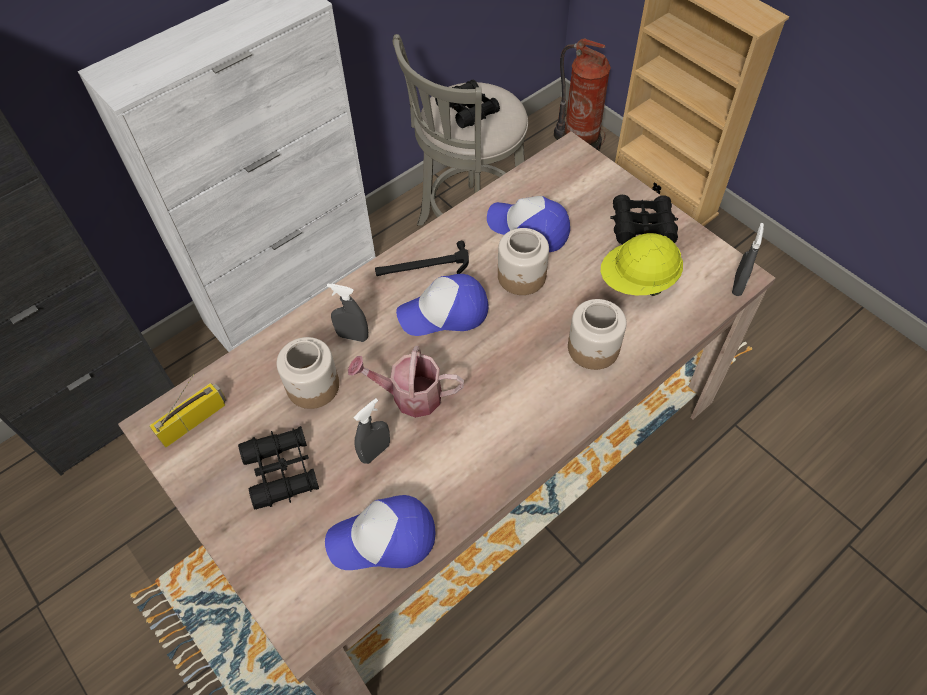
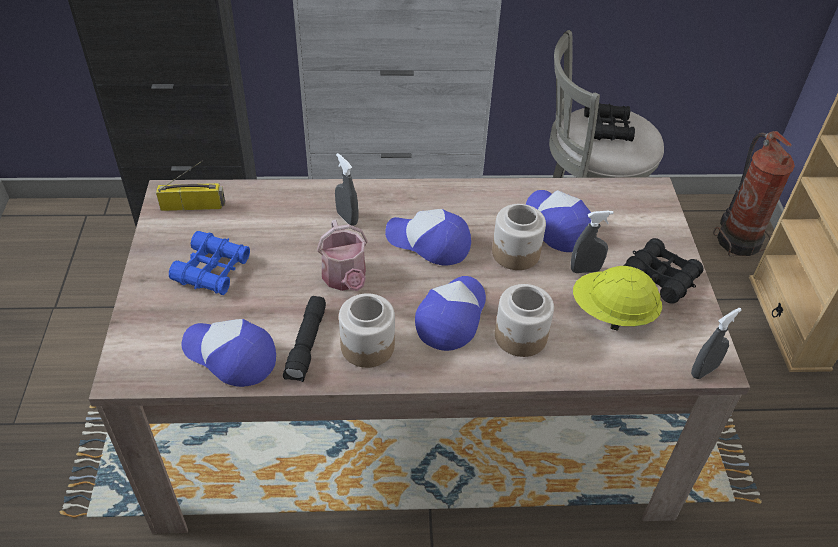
camera: 35 degrees right, 10 degrees down
(281, 471) = (212, 270): black binoculars -> blue binoculars
(314, 386) = (288, 232): jar -> jar (368, 347)
(375, 452) = (284, 299): grey spray bottle -> grey spray bottle (585, 270)
(409, 395) = (345, 279): watering can -> watering can turned 150 degrees counterclockwise
(422, 266) = (445, 203): hammer -> none
(438, 479) = (307, 345): none -> black flashlight
(526, 368) = (451, 316): none -> cap

